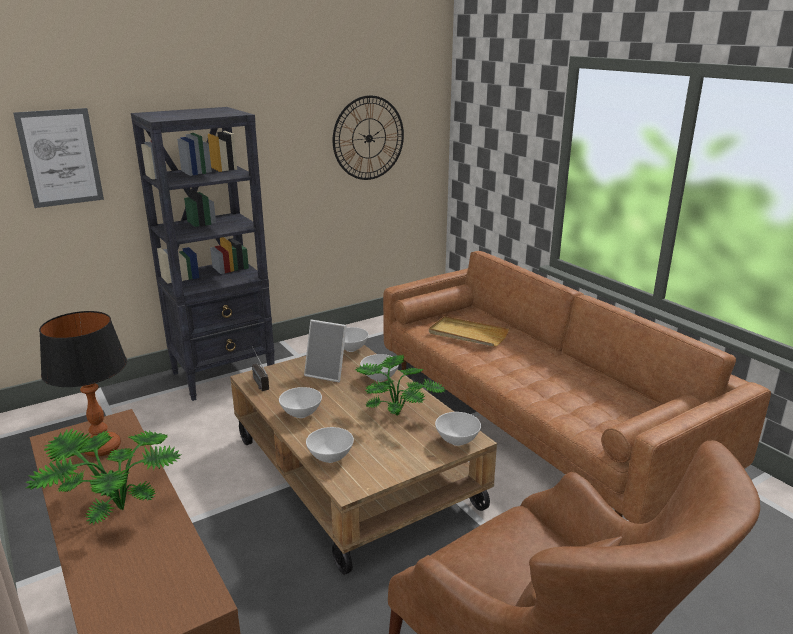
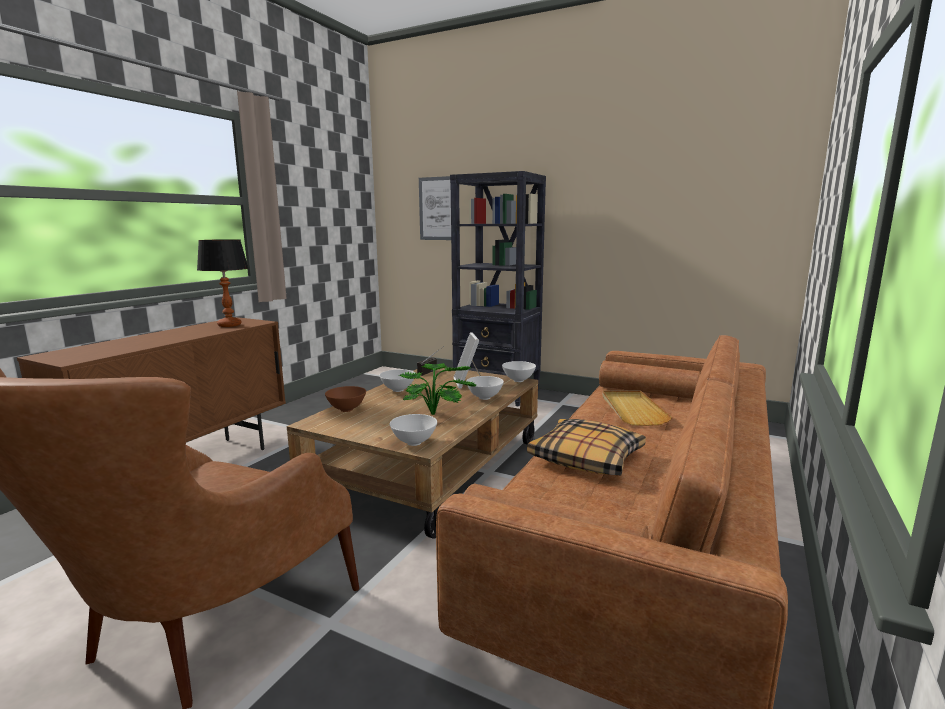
camera: 60 degrees right, 10 degrees down
(116, 507) = (167, 336): potted plant -> none
(330, 458) = (346, 409): white bowl -> brown bowl
(369, 138) = (691, 213): wall clock -> none
(537, 383) = (586, 458): none -> pillow

